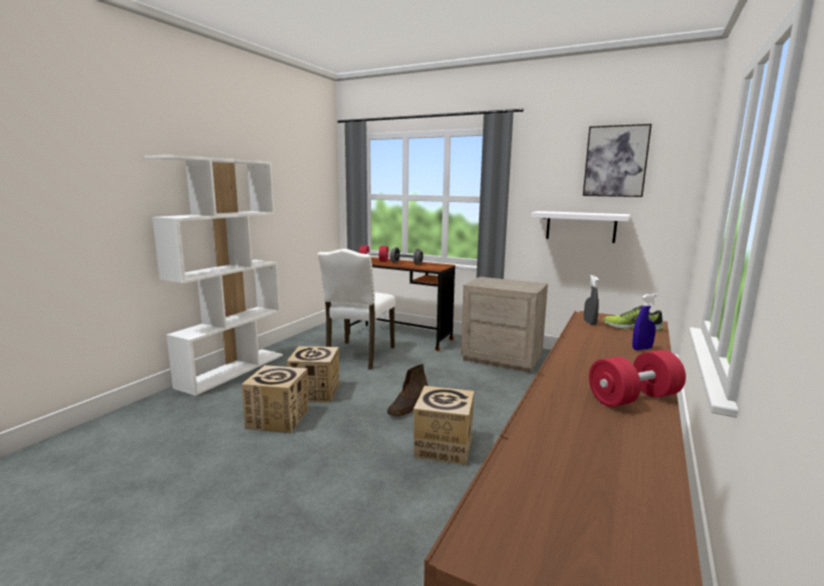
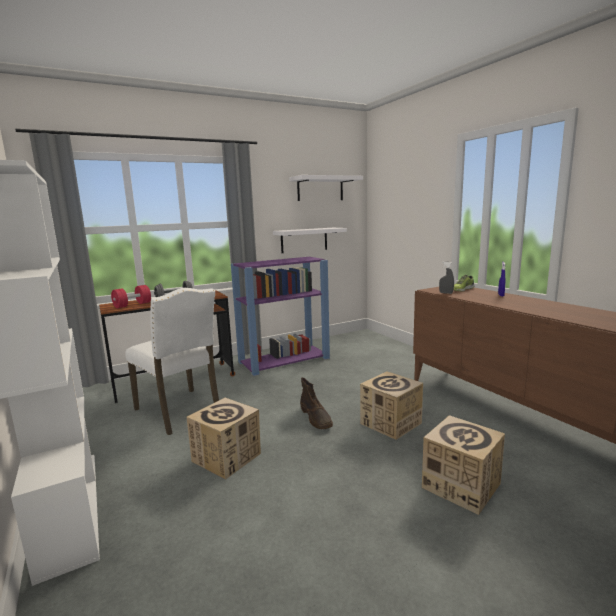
camera: 55 degrees left, 0 degrees up
(278, 419) = (258, 495): cardboard box -> cardboard box (461, 485)
(502, 358) = (285, 360): beige nightstand -> purple bookcase
(615, 161) = (320, 189): picture -> white shelf
(633, 398) = (576, 309): red dumbbell -> none

